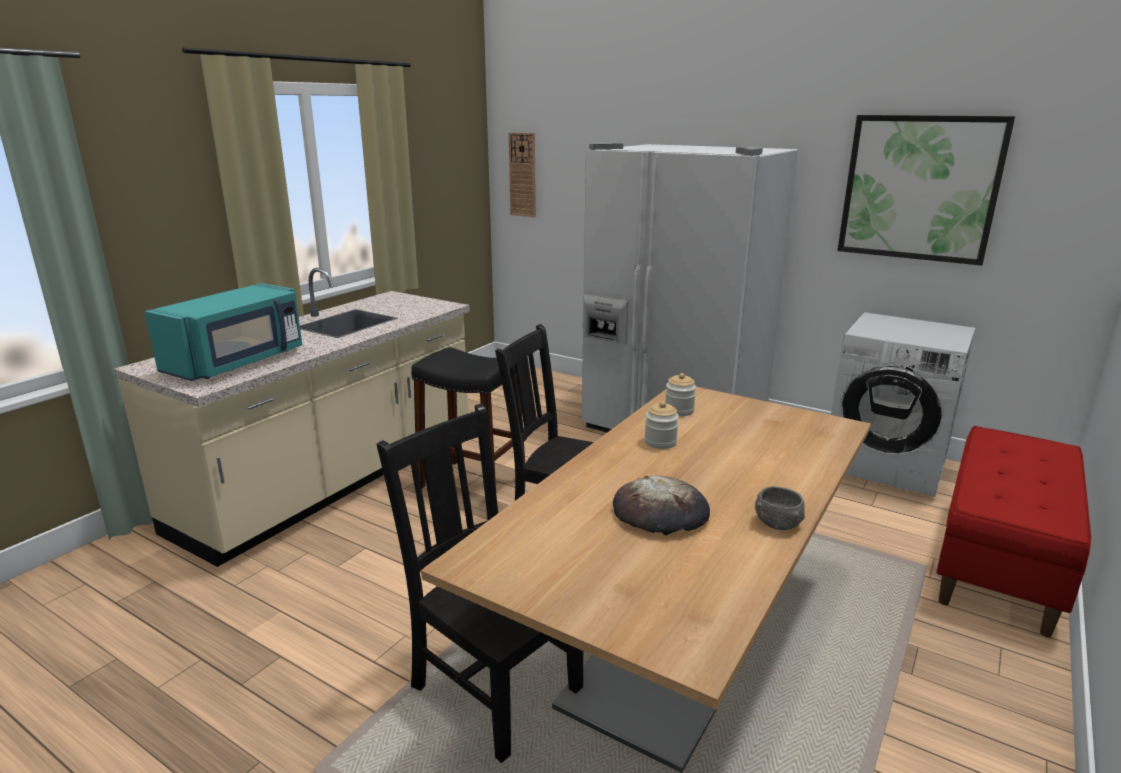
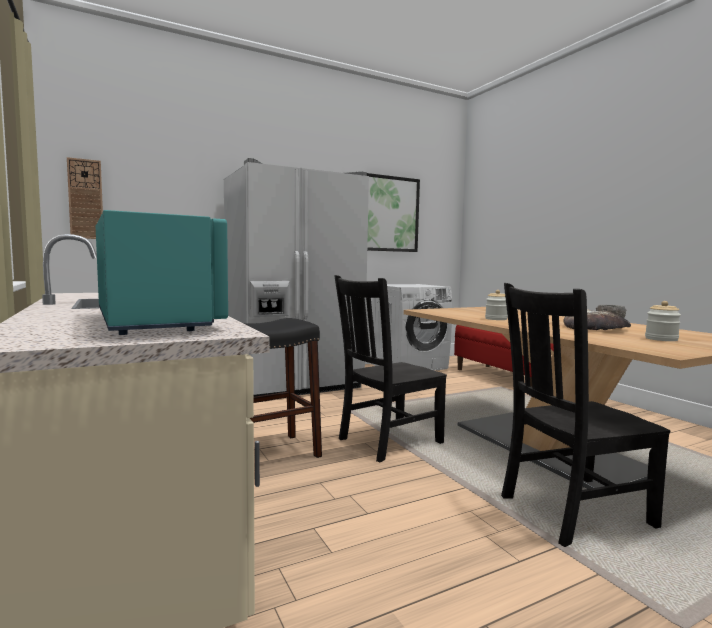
camera: 60 degrees left, 15 degrees down
(679, 410) = (451, 313): jar -> jar (661, 339)

